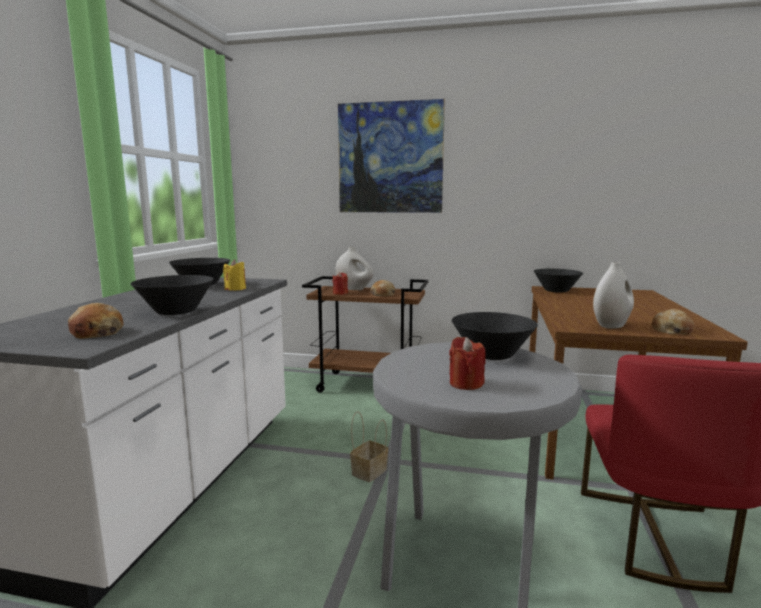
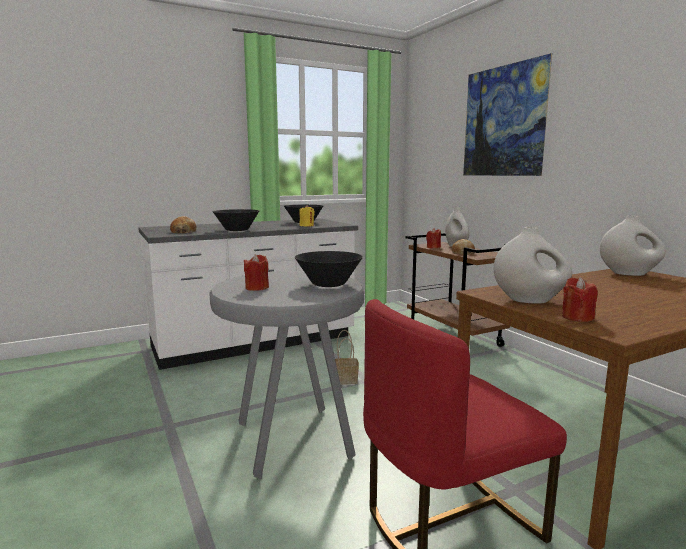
camera: 50 degrees right, 0 degrees up
(556, 291) = (629, 274): black bowl -> white vase
(671, 330) = (577, 317): bread -> red candle

